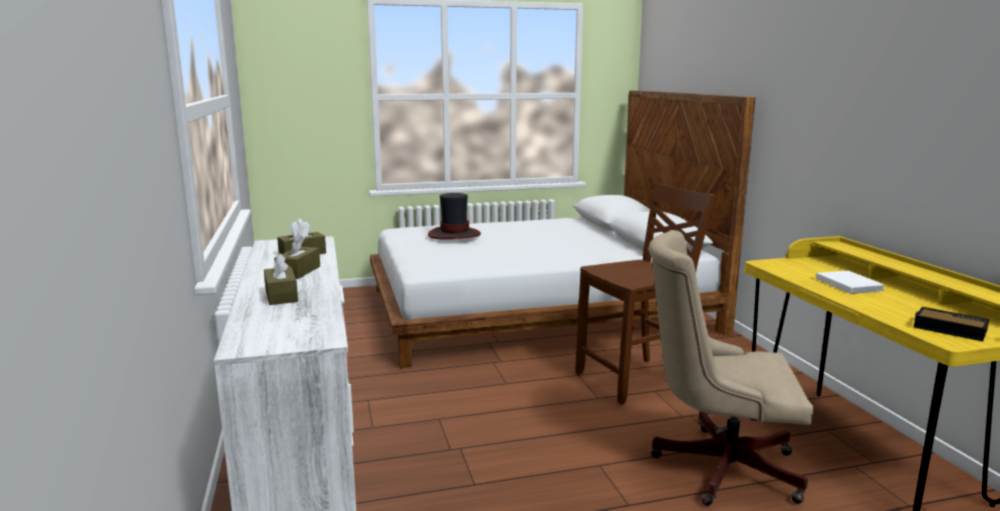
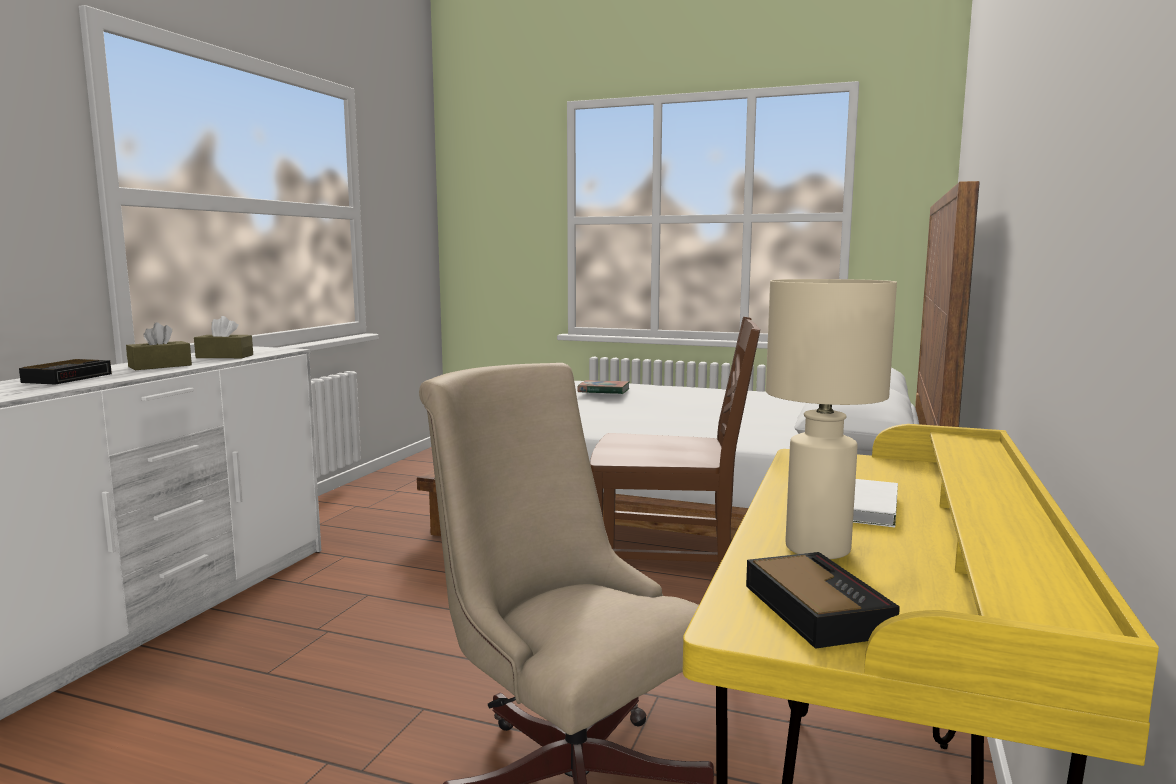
camera: 35 degrees right, 5 degrees down
(281, 295) = (69, 378): brown tissue box -> alarm clock
(454, 234) = (603, 391): hat -> book
(889, 306) = (819, 548): none -> beige table lamp

